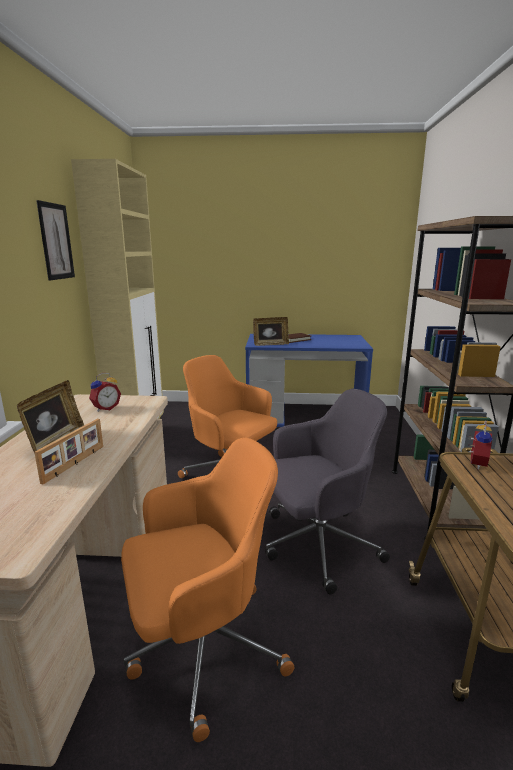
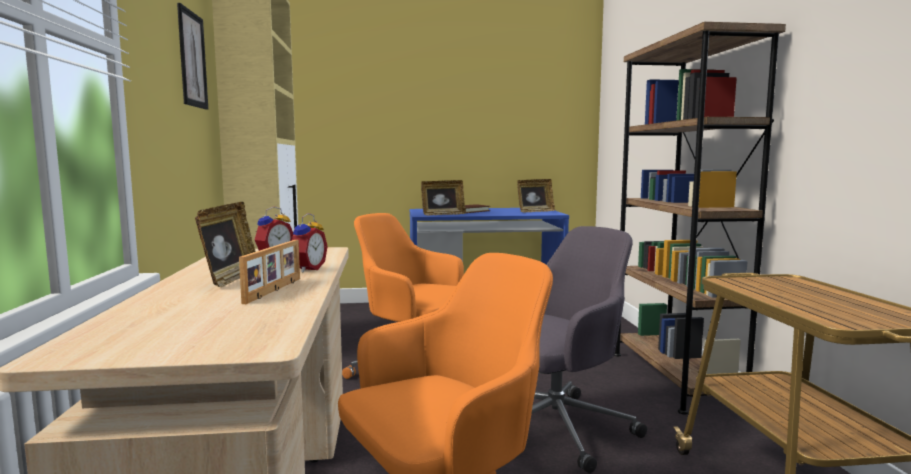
camera: 10 degrees left, 10 degrees down
(347, 342) = (535, 211): none -> picture frame
(475, 463) = (743, 282): alarm clock -> alarm clock (307, 269)

